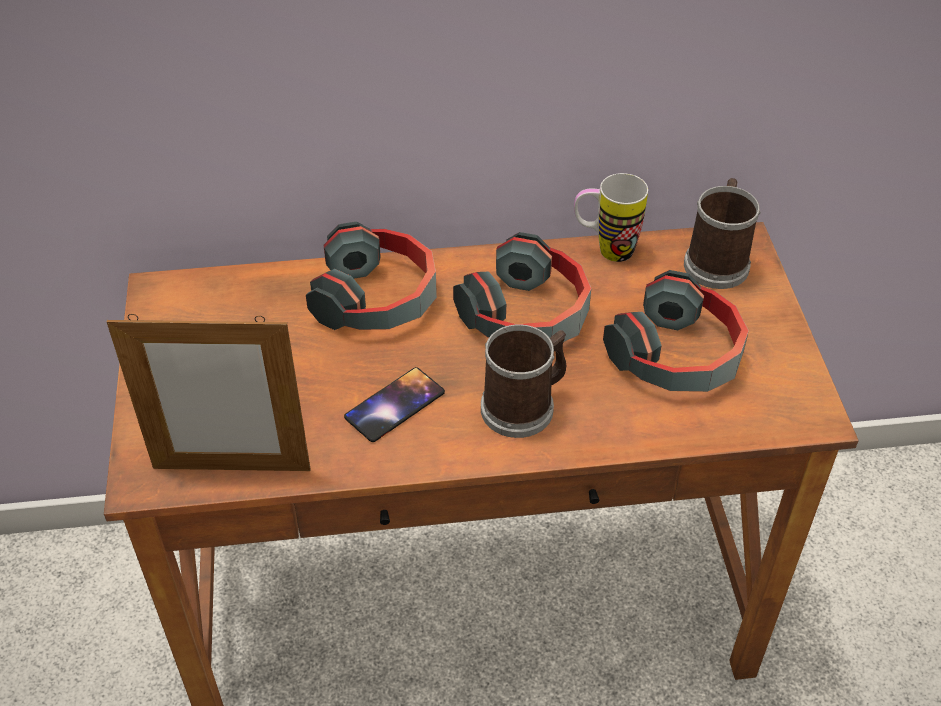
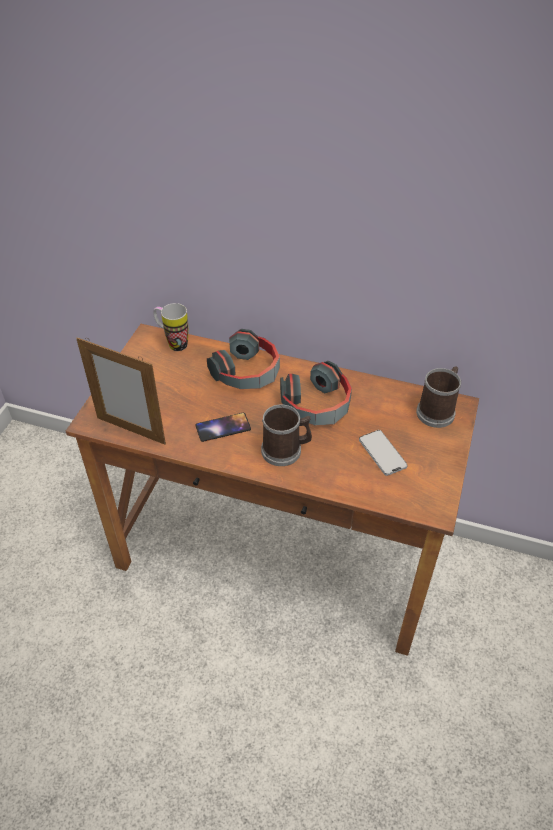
camera: 25 degrees right, 0 degrees up
(604, 250) = (379, 385): mug -> mug (173, 343)
(678, 356) = (382, 453): headphones -> phone

